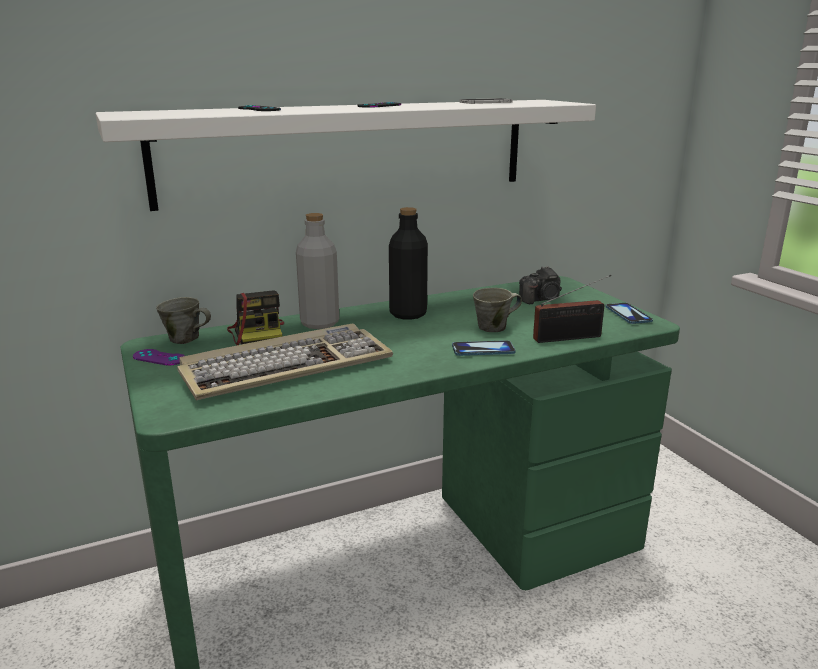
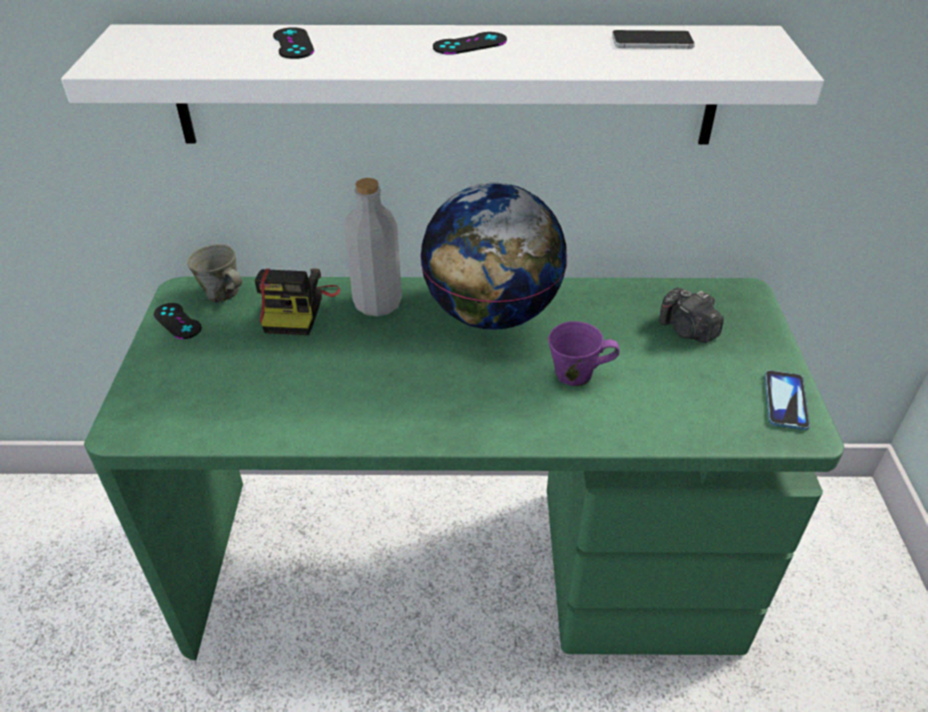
camera: 25 degrees right, 20 degrees up
(159, 358) = (177, 321): purple game controller -> black game controller
(287, 366) = (287, 379): keyboard -> none
(408, 314) = (491, 314): black bottle -> globe
(483, 350) = (526, 418): phone -> none
(494, 327) = (576, 374): grey mug -> purple mug
(541, 299) = (687, 330): camera -> camera turned 45 degrees clockwise
(571, 337) = (661, 429): radio -> none

